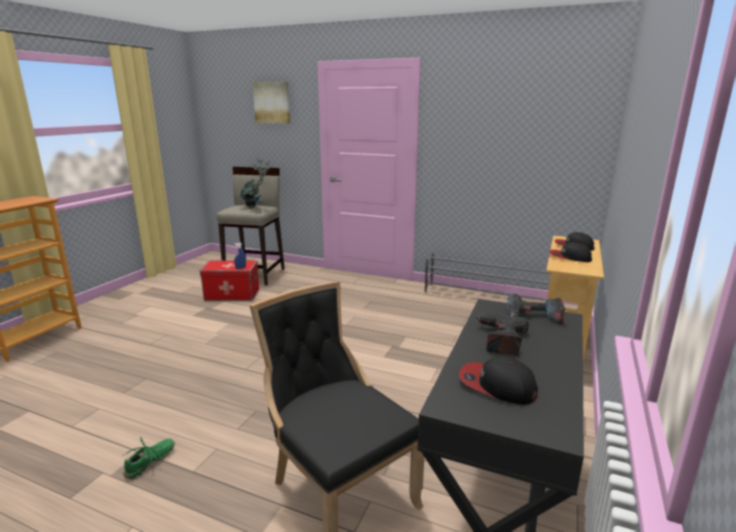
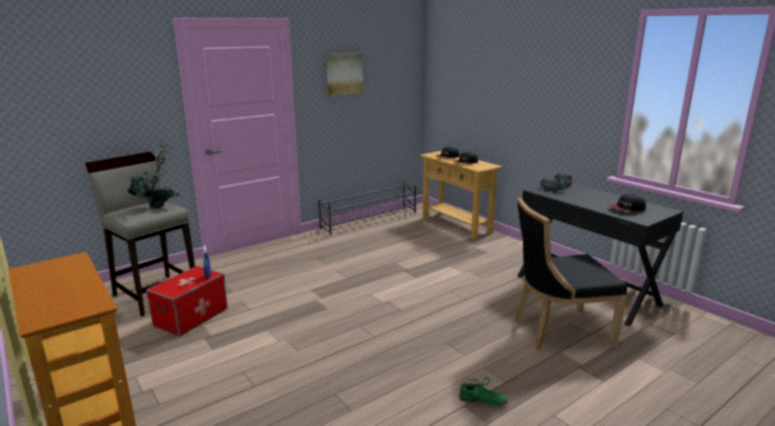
camera: 60 degrees left, 0 degrees up
(150, 462) = (482, 401): green shoe -> green shoe turned 135 degrees clockwise
(272, 102) = (107, 69): picture -> picture (344, 74)
(500, 339) = (580, 198): power drill -> none

